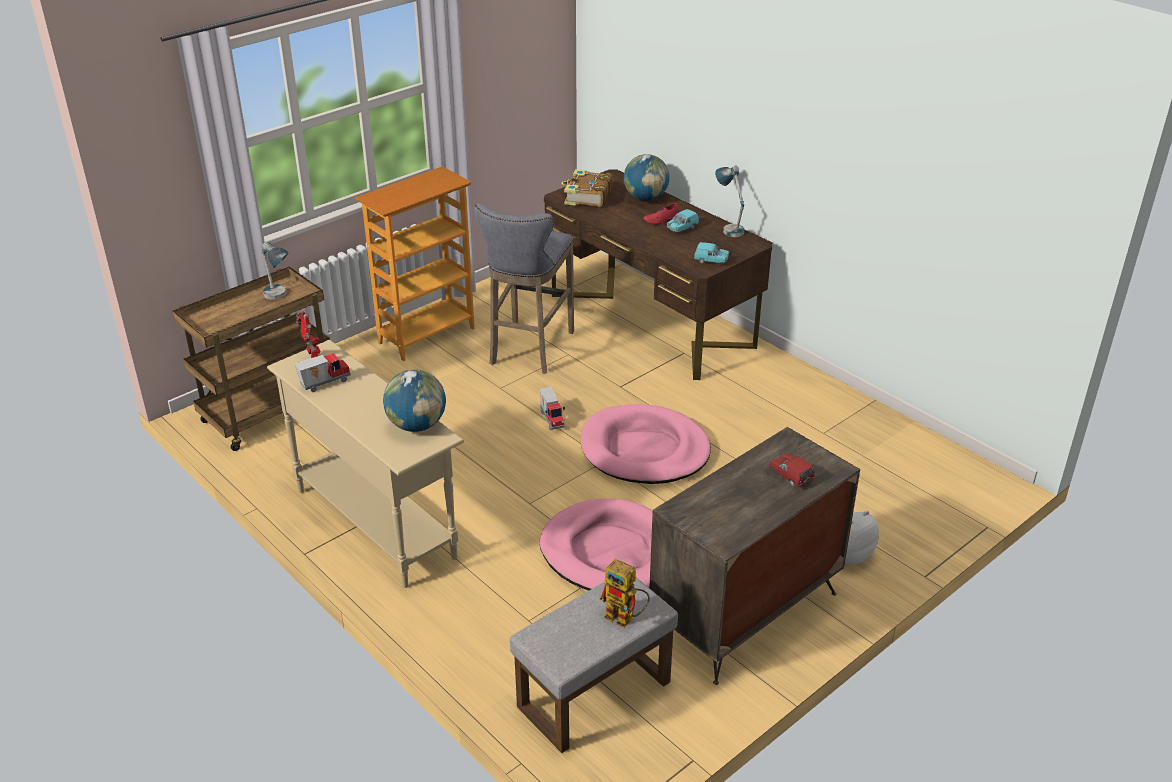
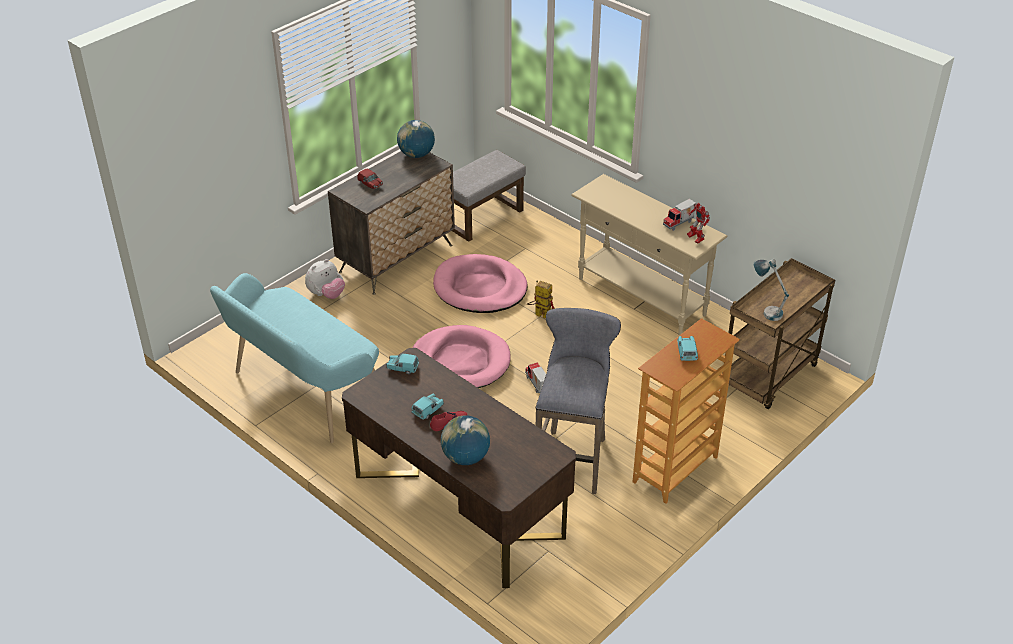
camera: 175 degrees right, 5 degrees up
(416, 189) = (686, 353): none -> turquoise toy car
(417, 425) = (603, 199): globe -> globe (416, 155)
(587, 197) = (529, 456): book -> none
(625, 618) = (466, 174): toy robot -> toy robot (539, 314)
(729, 228) = (381, 415): table lamp -> none
(837, 425) = (303, 393): none -> turquoise bench

